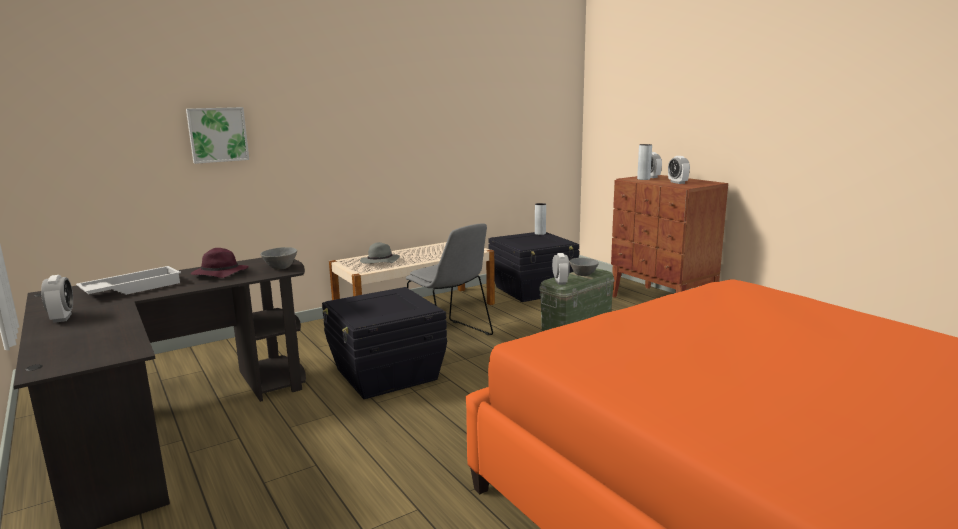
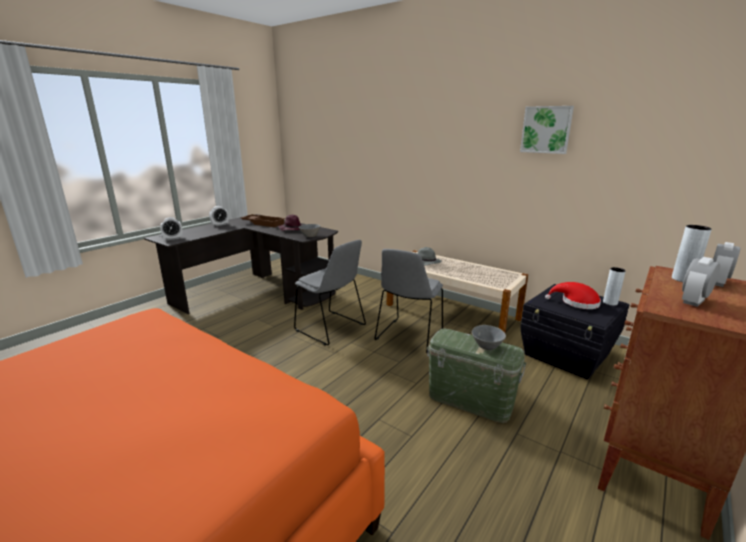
camera: 70 degrees right, 5 degrees up
(132, 288) = (264, 223): white tray -> brown tray
(217, 134) = (363, 151): picture -> picture (546, 129)
(386, 375) = (331, 328): black storage box -> grey chair
(532, 240) = (576, 302): none -> red hat
(560, 282) = (447, 337): alarm clock -> alarm clock (173, 238)

